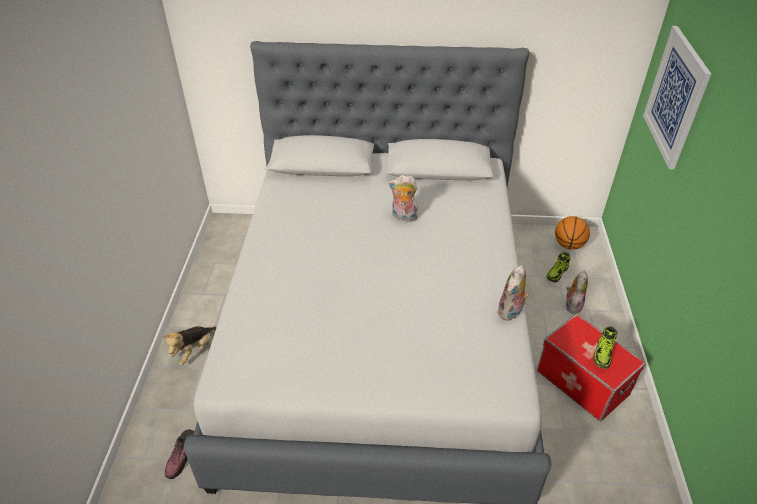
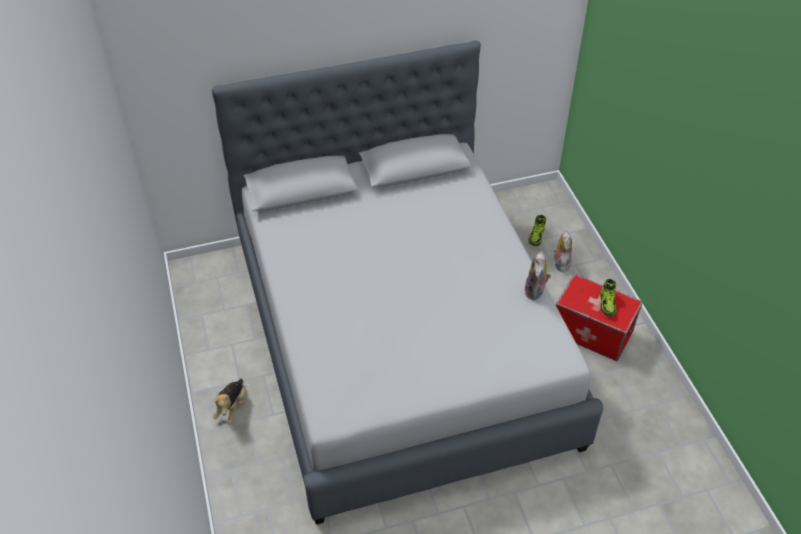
camera: 20 degrees left, 5 degrees up
(183, 456) = (276, 502): shoe -> none
(403, 217) = (406, 226): plush toy -> none
(569, 245) = (537, 204): basketball -> none
(675, 97) = (618, 67): picture -> none

